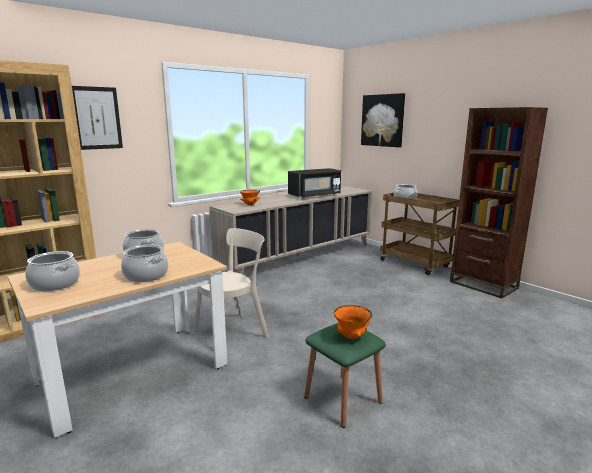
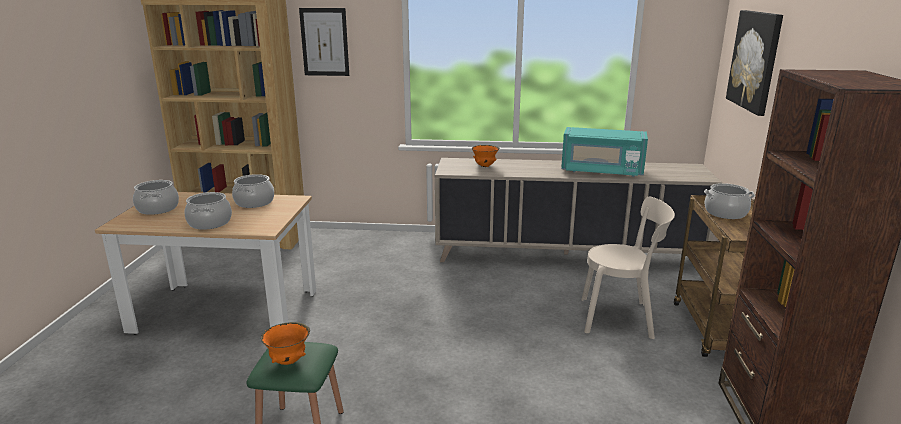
camera: 45 degrees right, 5 degrees up
(234, 332) = (343, 314): beige chair -> beige chair (620, 318)
(315, 195) = (601, 171): black microwave -> turquoise microwave

